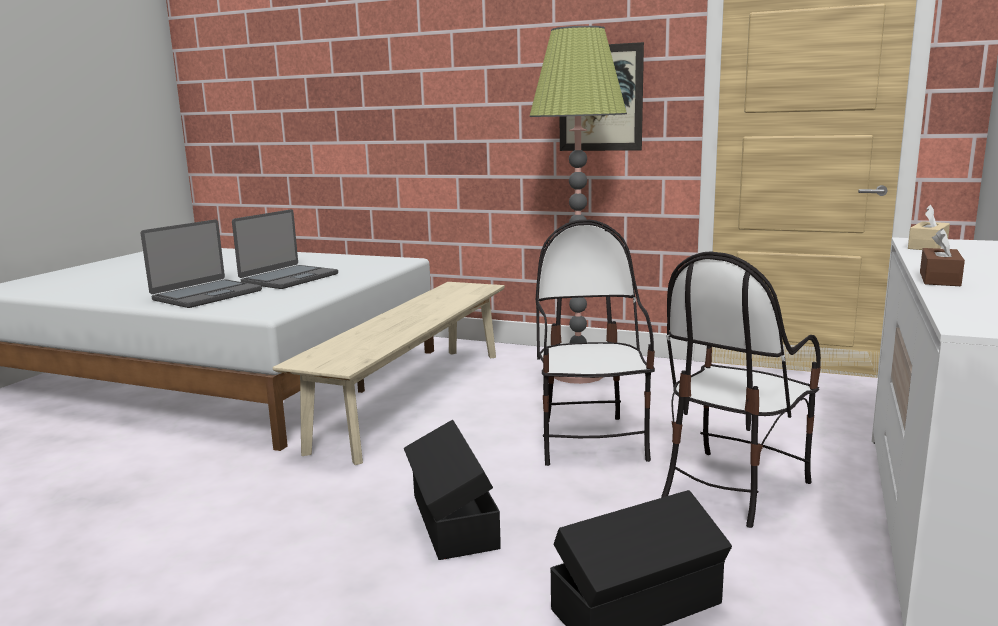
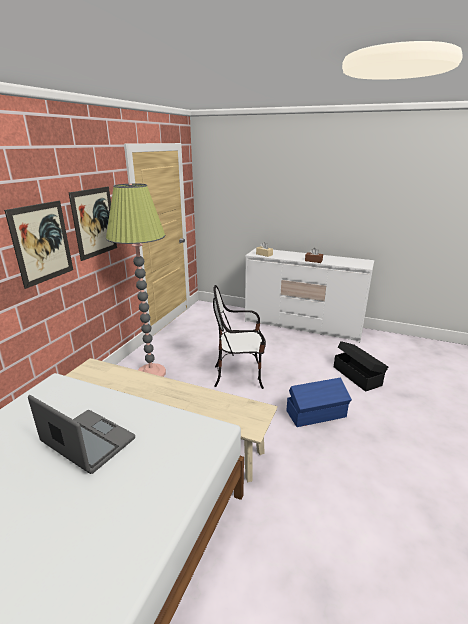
camera: 90 degrees left, 10 degrees up
(206, 295) = (135, 490): laptop -> none
(452, 522) = (317, 414): black storage box -> blue storage box
(503, 110) = (42, 243): none -> picture
(732, 487) = (279, 350): chair -> none

